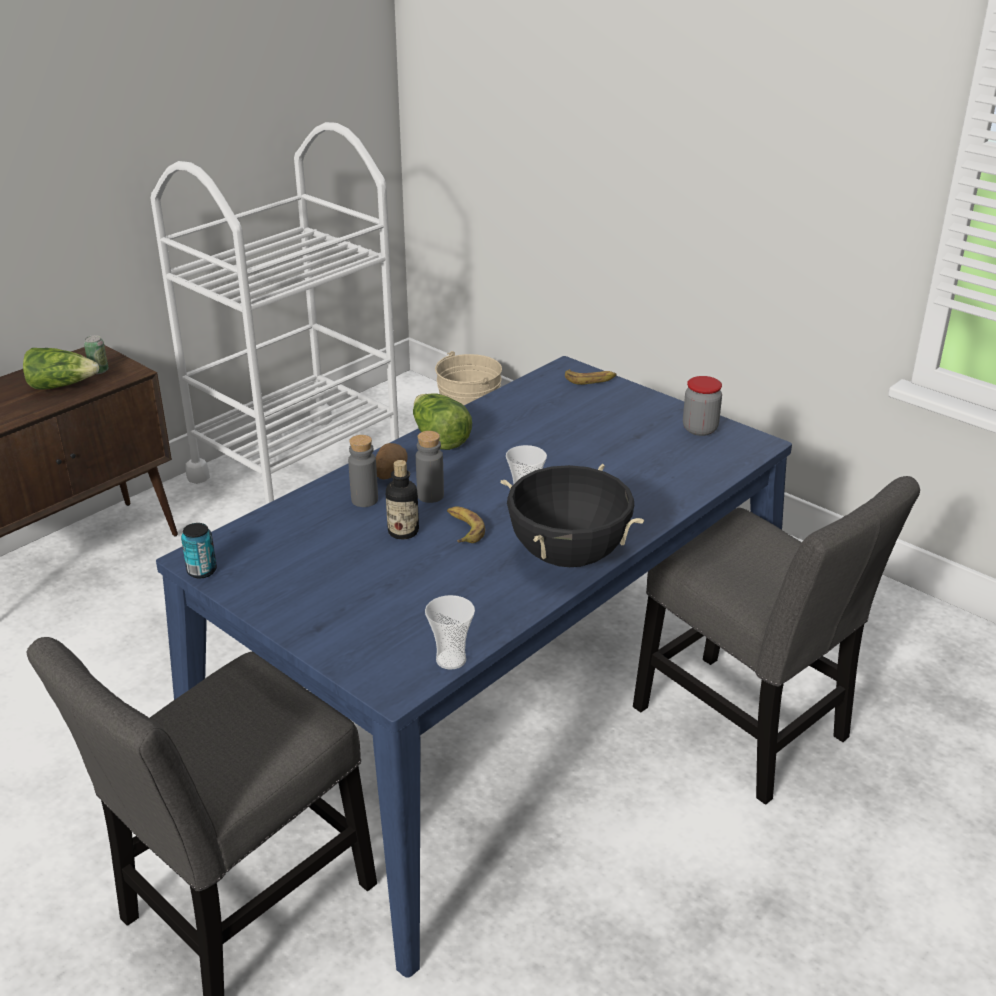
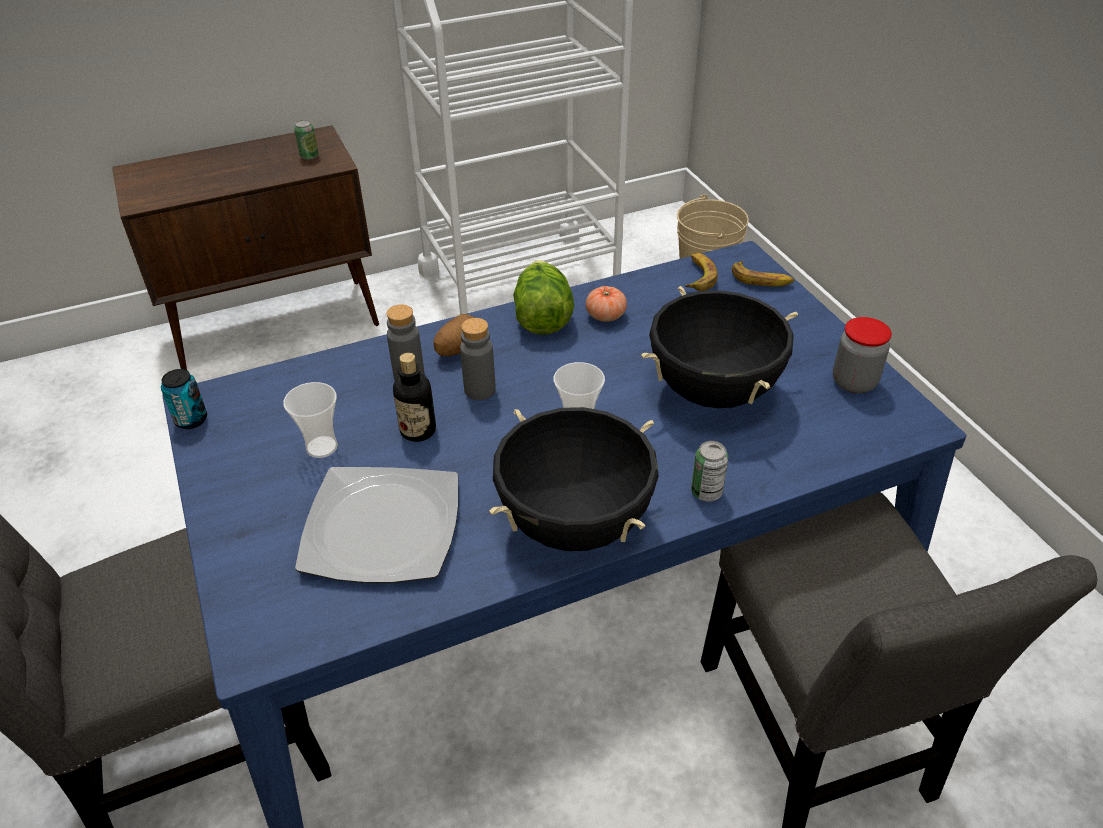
camera: 25 degrees right, 10 degrees up
(61, 386) = (267, 165): lettuce -> none
(427, 596) = (380, 529): none -> plate
(451, 660) = (341, 632): cup -> cup (322, 447)
(463, 529) = (483, 446): banana -> banana (698, 276)
(490, 427) = (605, 315): none -> tomato
(607, 456) = (713, 391): none -> black cooking pot
(646, 515) = (706, 492): none -> can

